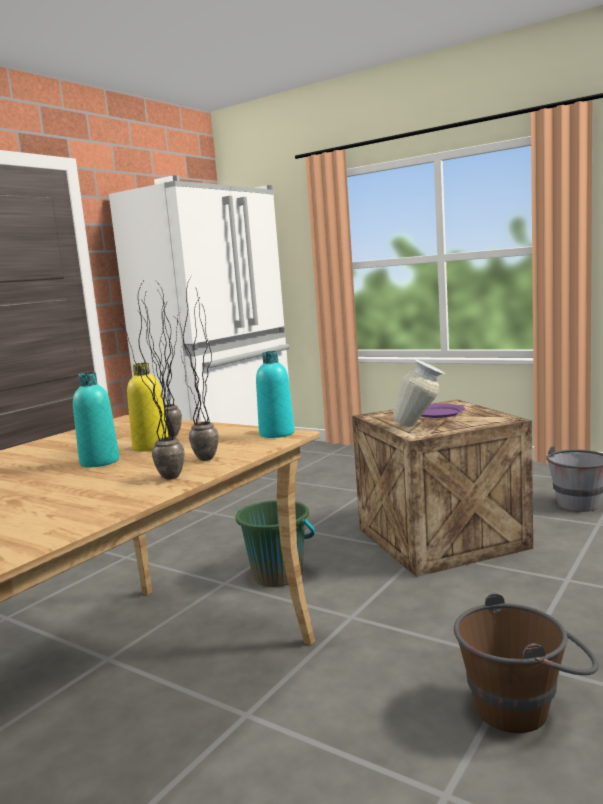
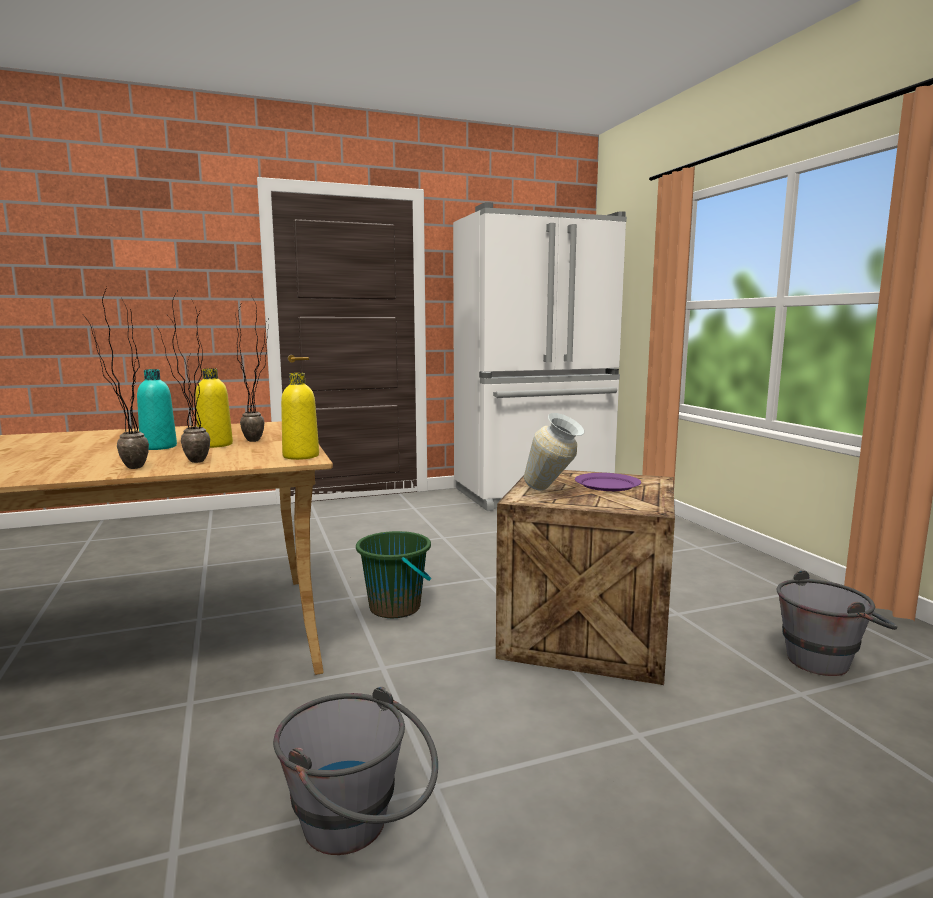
camera: 35 degrees right, 0 degrees up
(277, 434) = (301, 456): turquoise bottle -> yellow bottle
(526, 707) = (359, 829): brown bucket -> grey bucket

